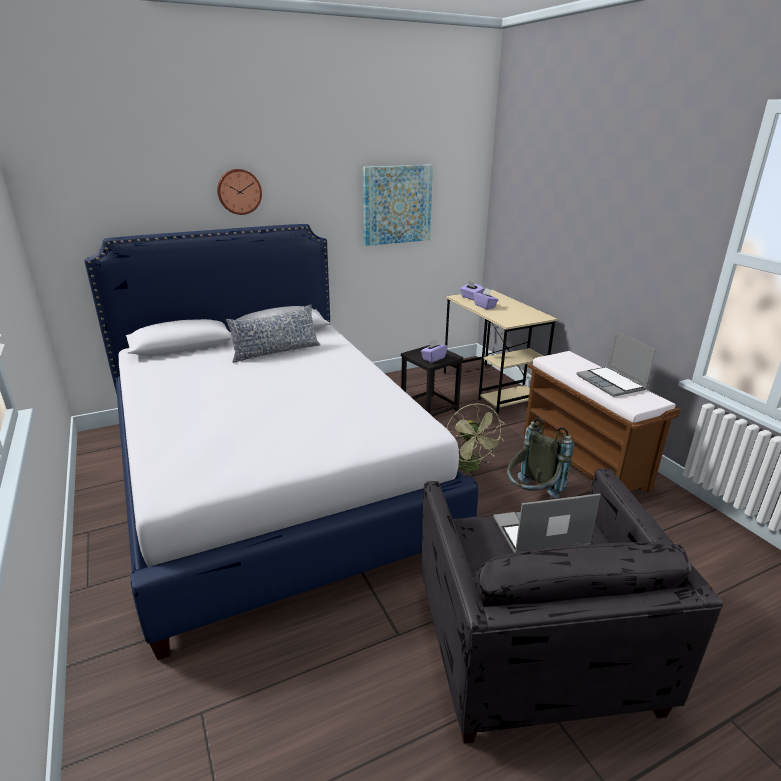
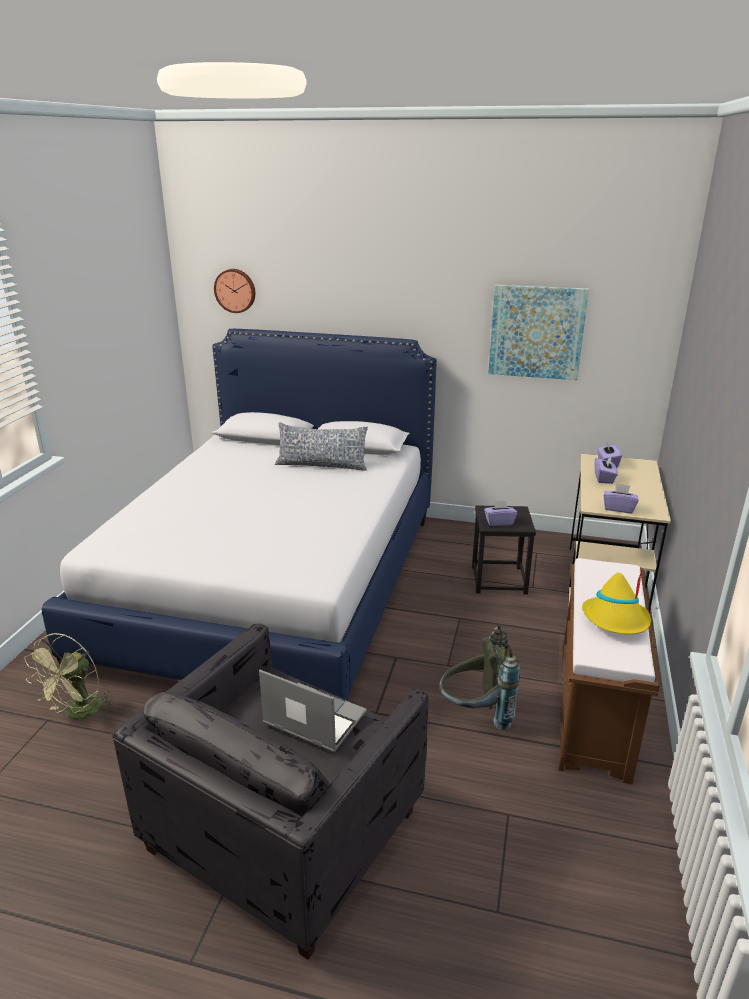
camera: 40 degrees right, 0 degrees up
(239, 191) = (355, 298): wall clock -> wall clock (235, 290)
(471, 467) = (455, 656): green fan -> green fan (79, 714)
(522, 320) = (618, 508): none -> purple tissue box
(612, 383) = (616, 620): laptop -> yellow hat

